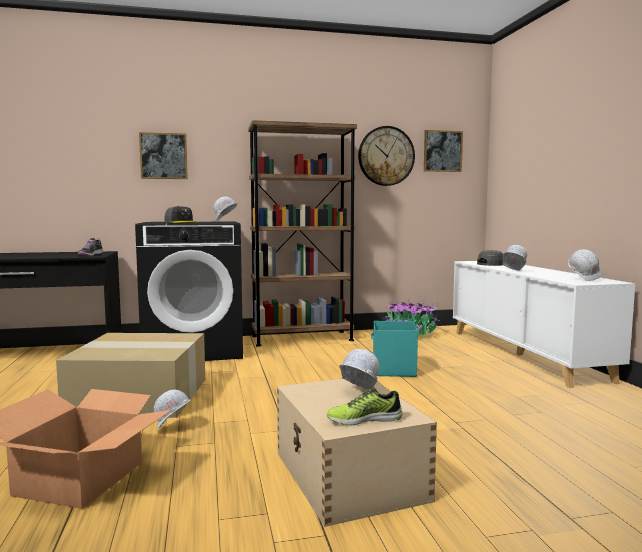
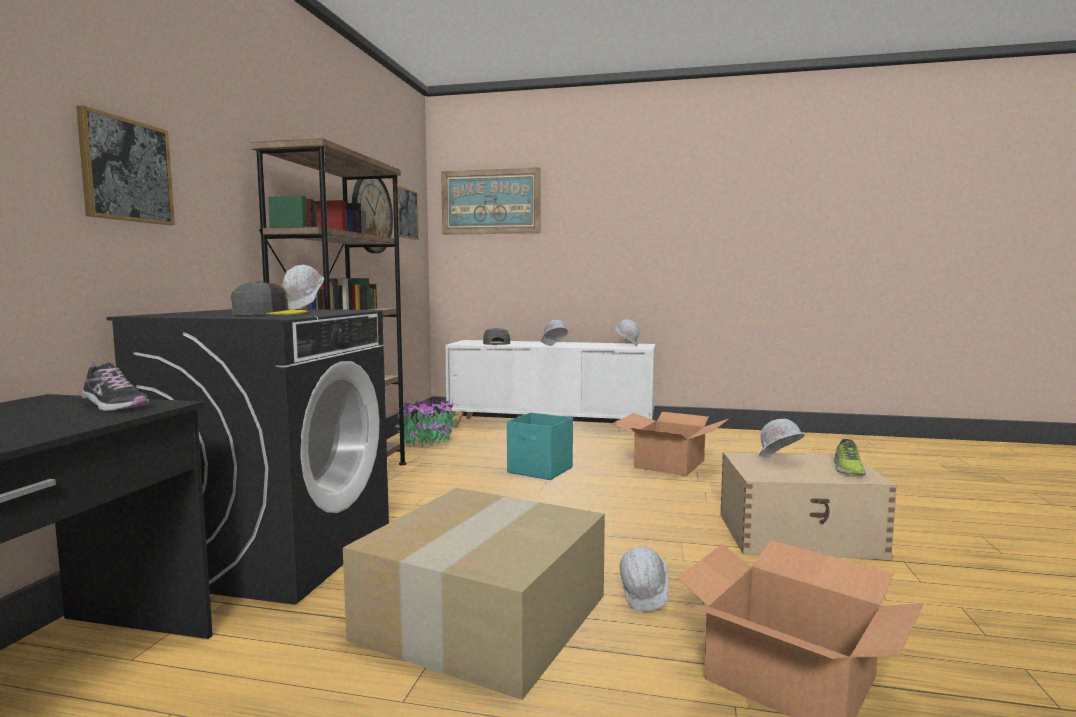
camera: 65 degrees left, 0 degrees up
(491, 405) = (668, 464): none -> cardboard box
(522, 130) = (490, 202): none -> picture

